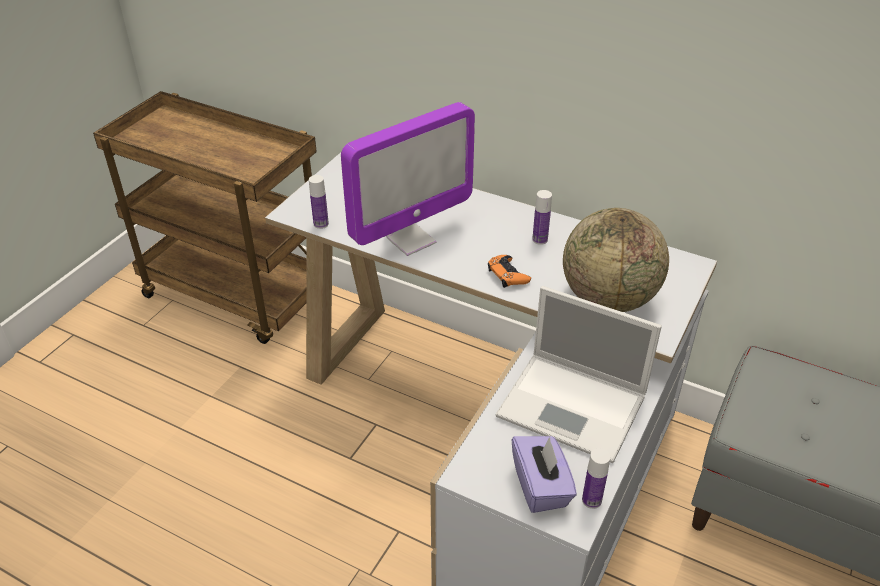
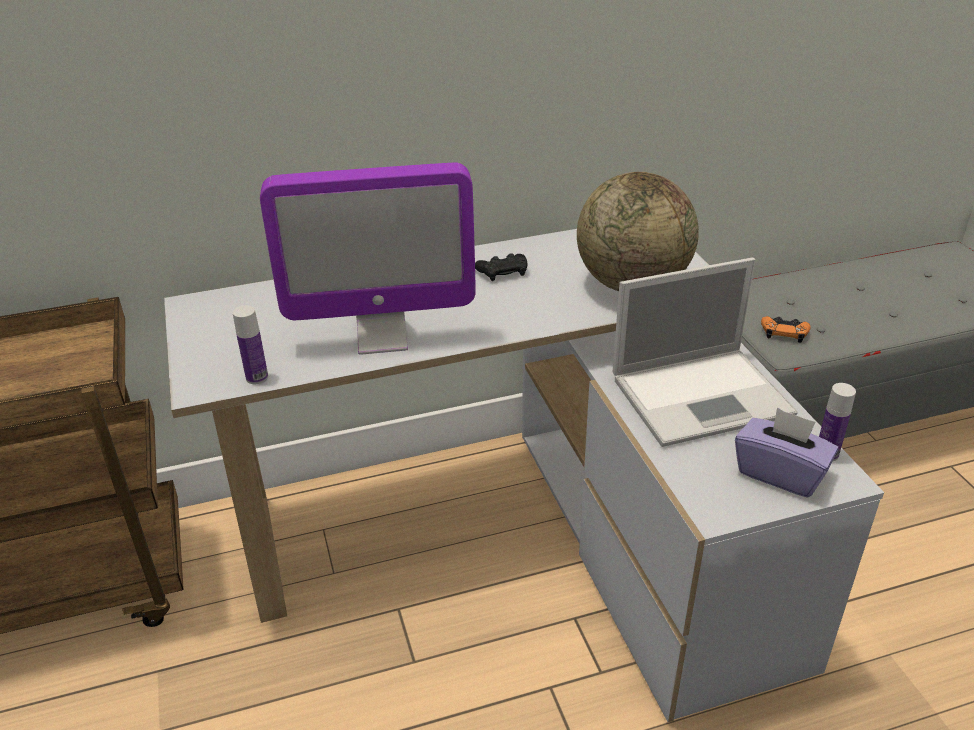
camera: 45 degrees left, 5 degrees down
(410, 240) = (382, 337): monitor -> monitor turned 75 degrees clockwise
(507, 275) = (523, 314): orange game controller -> orange game controller (784, 332)
(540, 240) = (503, 272): bottle -> black game controller

